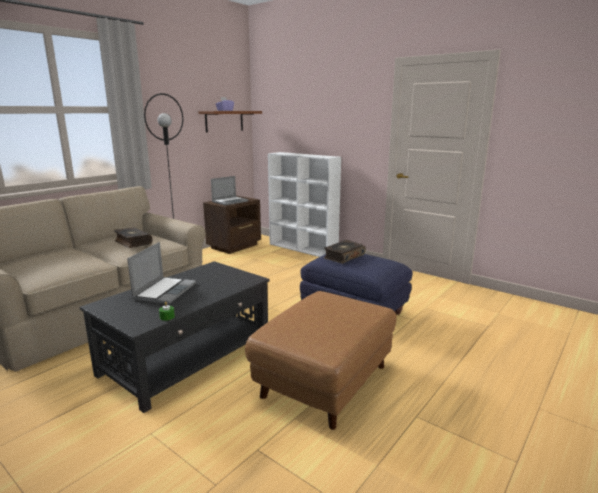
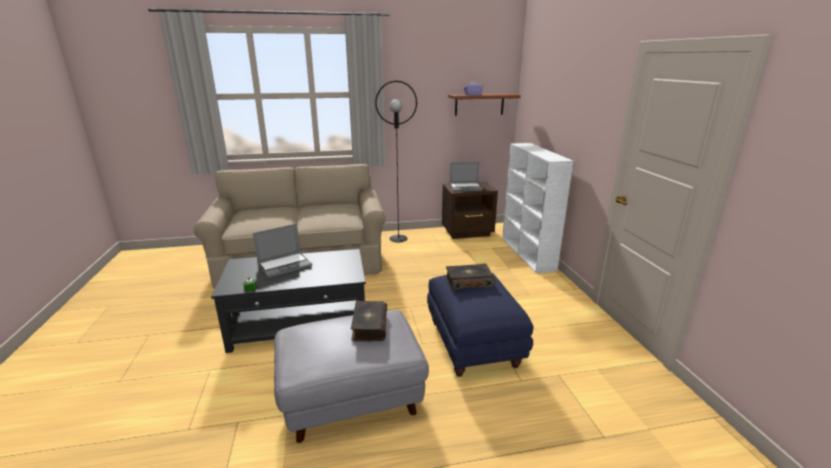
camera: 40 degrees right, 5 degrees up
(132, 242) = (326, 214): book -> book (369, 326)
(324, 380) = (352, 397): brown ottoman -> grey ottoman

